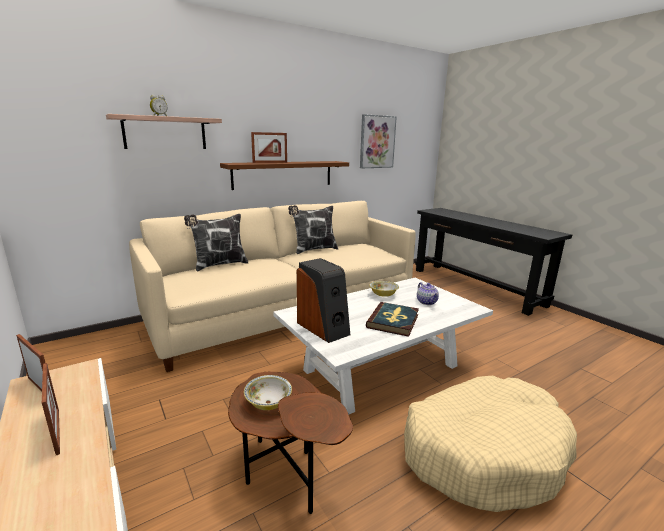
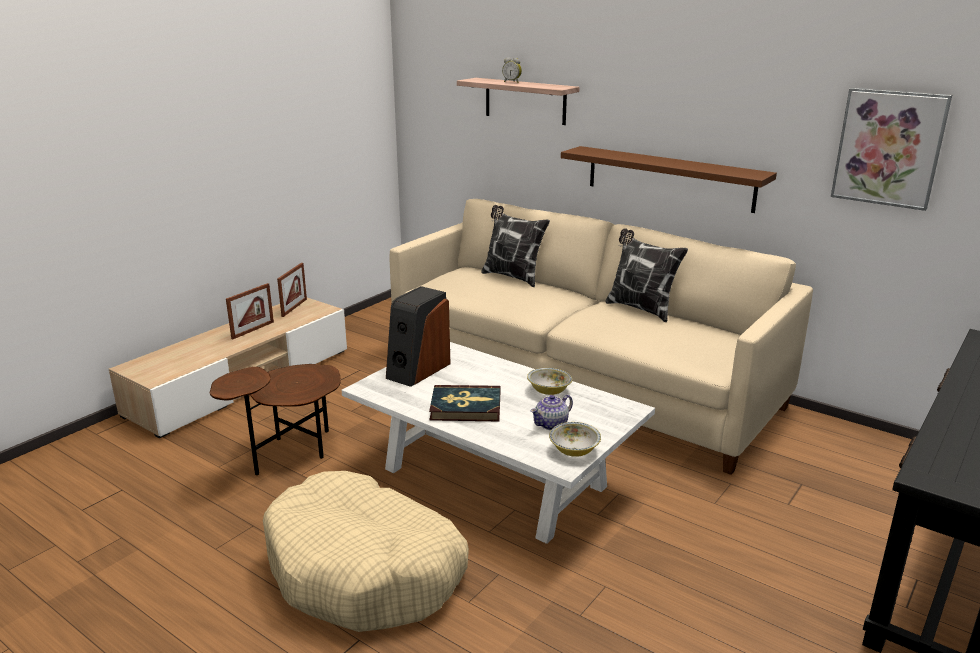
camera: 70 degrees right, 5 degrees up
(268, 403) = (291, 381): bowl -> bowl (574, 450)
(270, 162) = (634, 156): picture frame -> none

